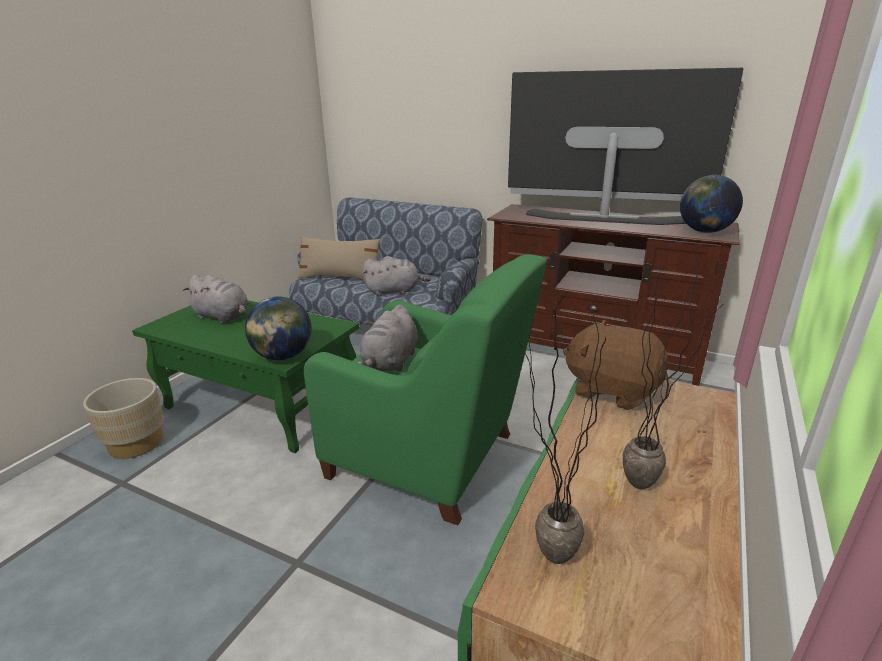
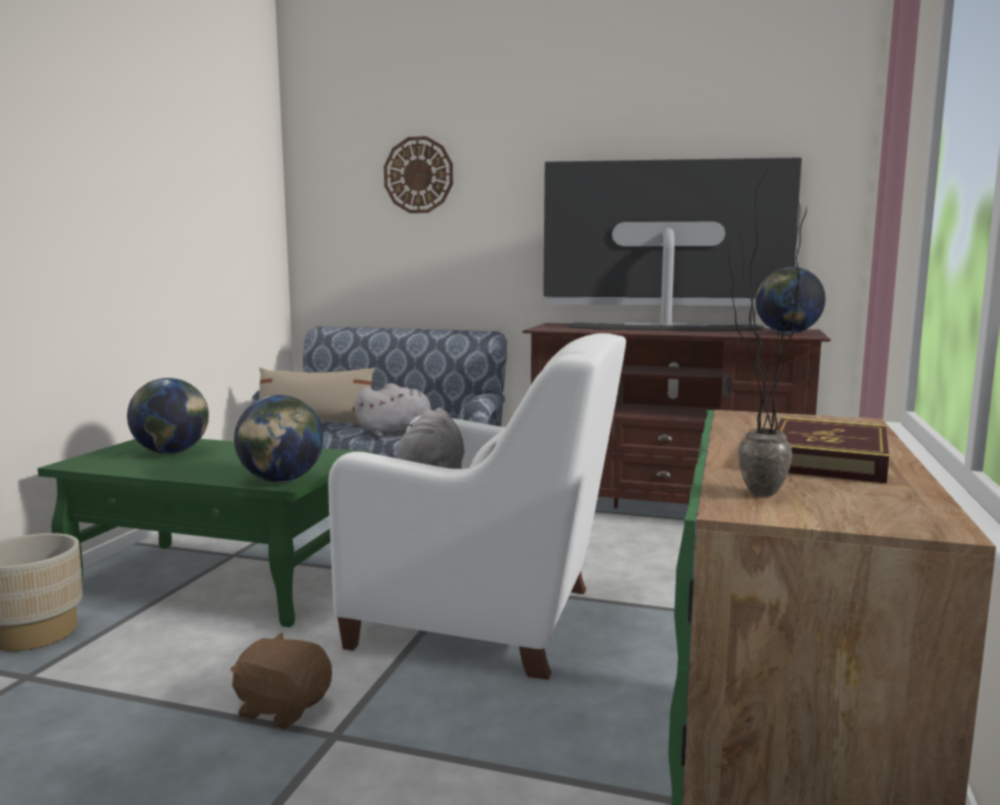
camera: 10 degrees left, 15 degrees down
(223, 317) = (171, 453): grey plush toy -> globe
(417, 78) = (418, 175): none -> wall clock
(430, 458) = (487, 619): green armchair -> white armchair
(612, 390) = (751, 420): brown plush toy -> brown plush toy (283, 708)
(649, 481) = (827, 458): potted plant -> book

